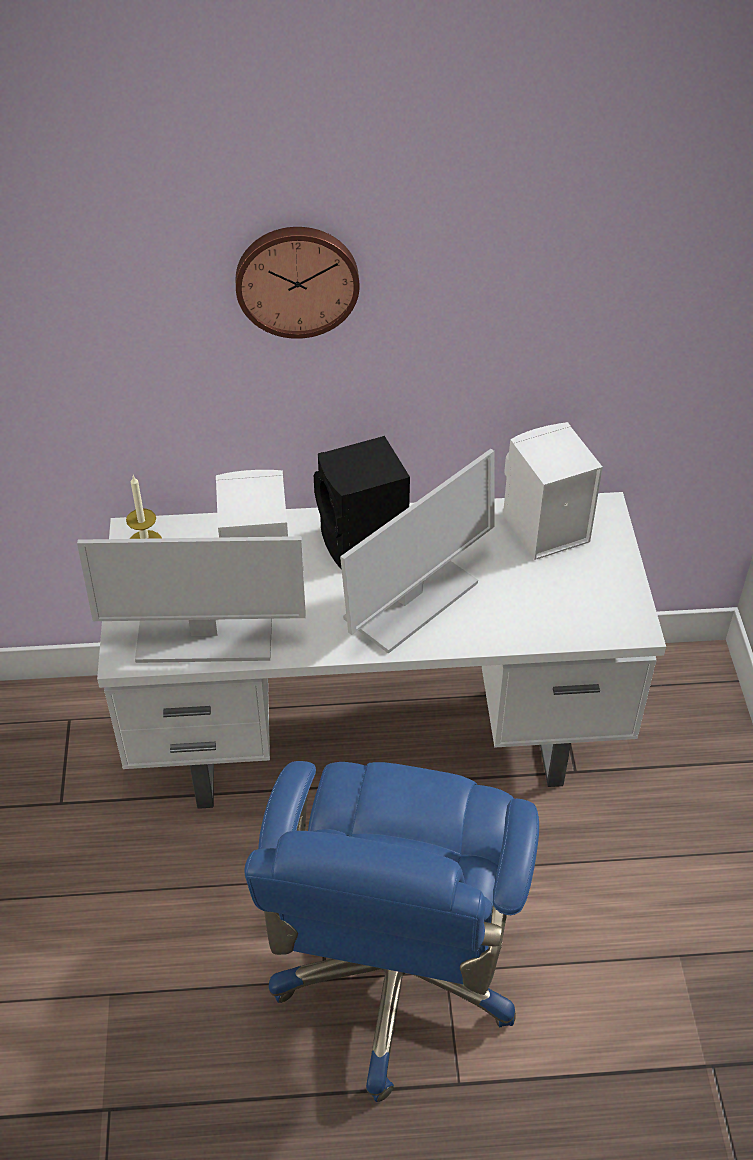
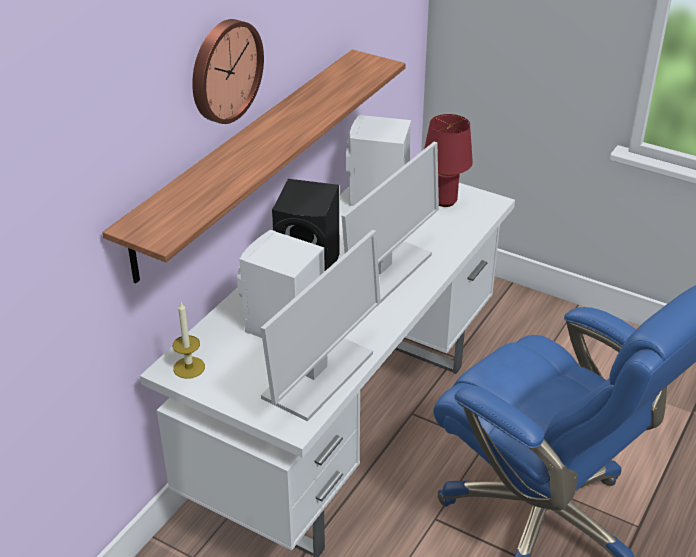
camera: 55 degrees left, 10 degrees down
(332, 387) = (246, 159): none -> shelf
(411, 602) = (384, 272): monitor -> monitor turned 45 degrees clockwise
(593, 586) = (444, 201): none -> red table lamp

